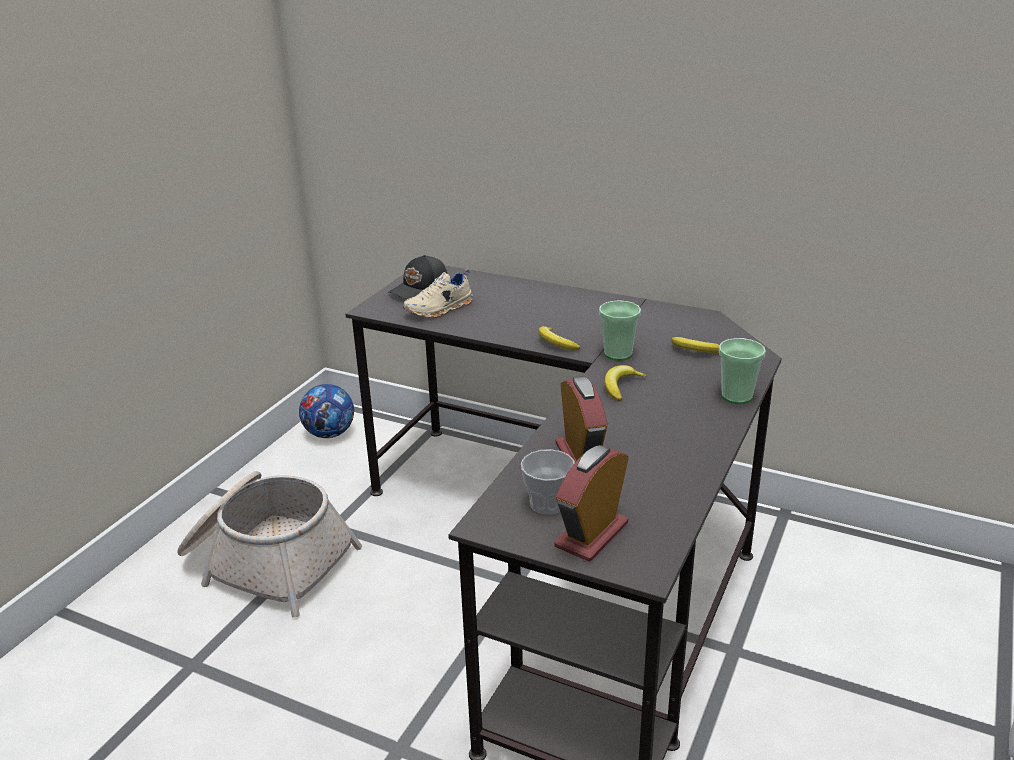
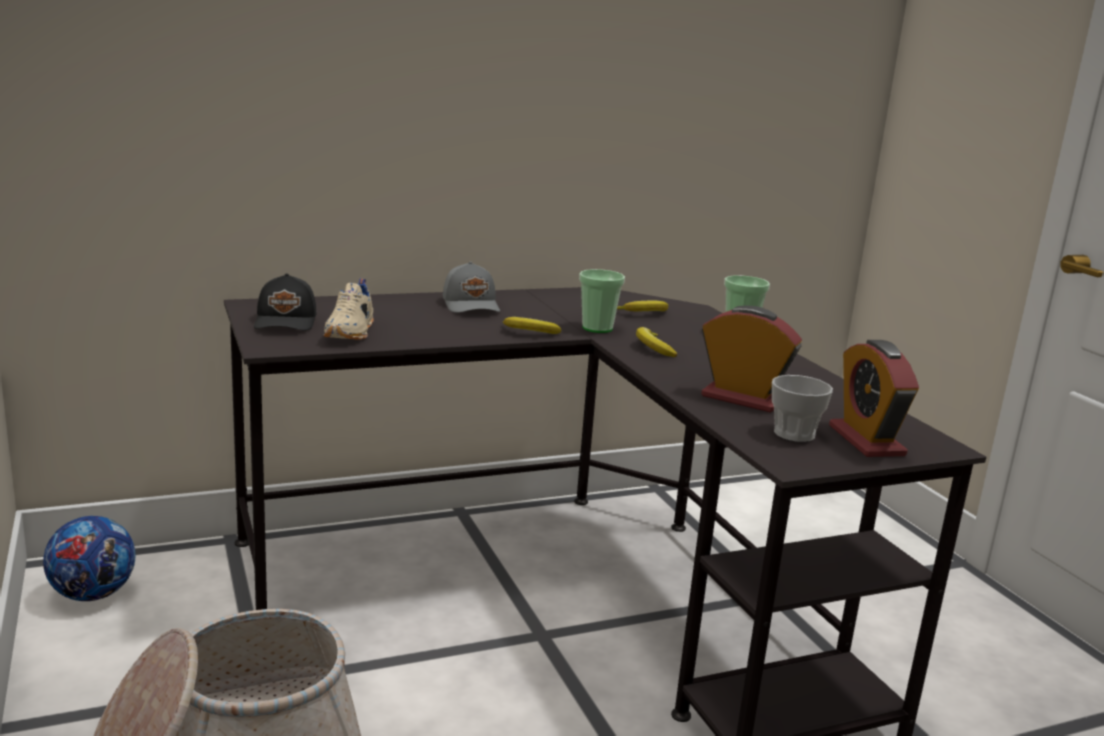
camera: 50 degrees left, 10 degrees down
(568, 305) = (472, 305): none -> grey cap

